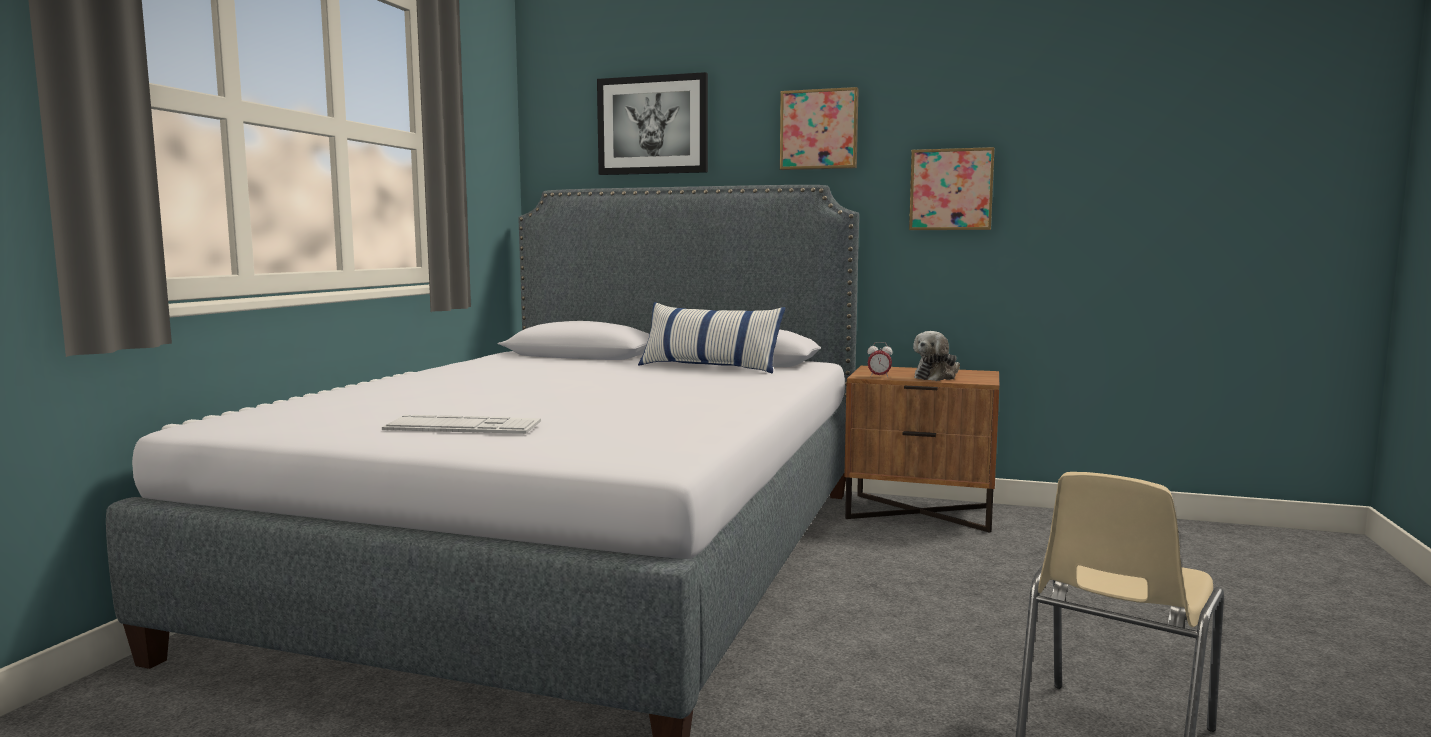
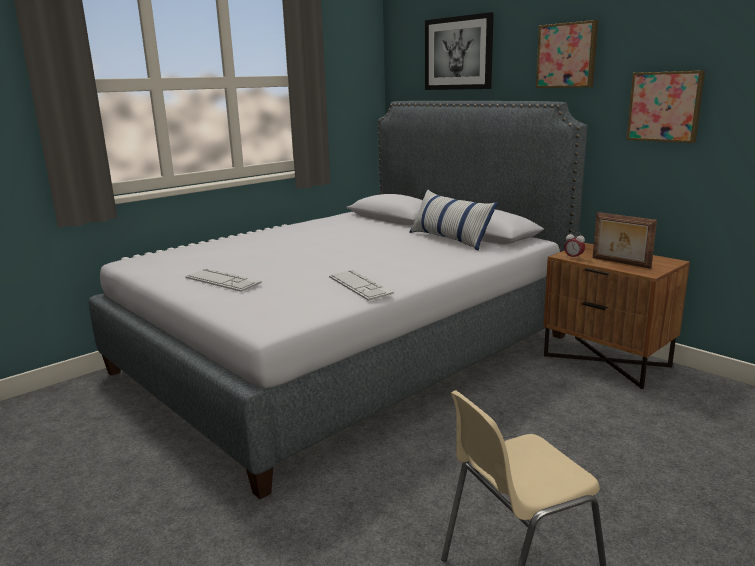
camera: 30 degrees right, 10 degrees up
(696, 412) = (359, 285): none -> keyboard
(937, 377) = (620, 263): plush toy -> picture frame

